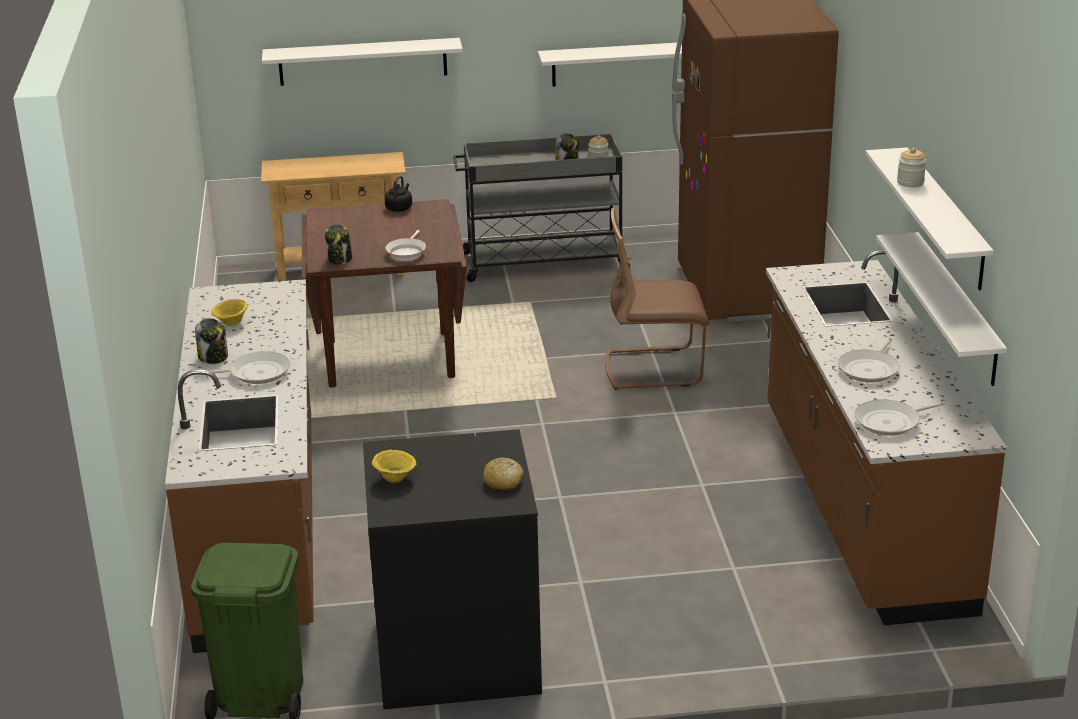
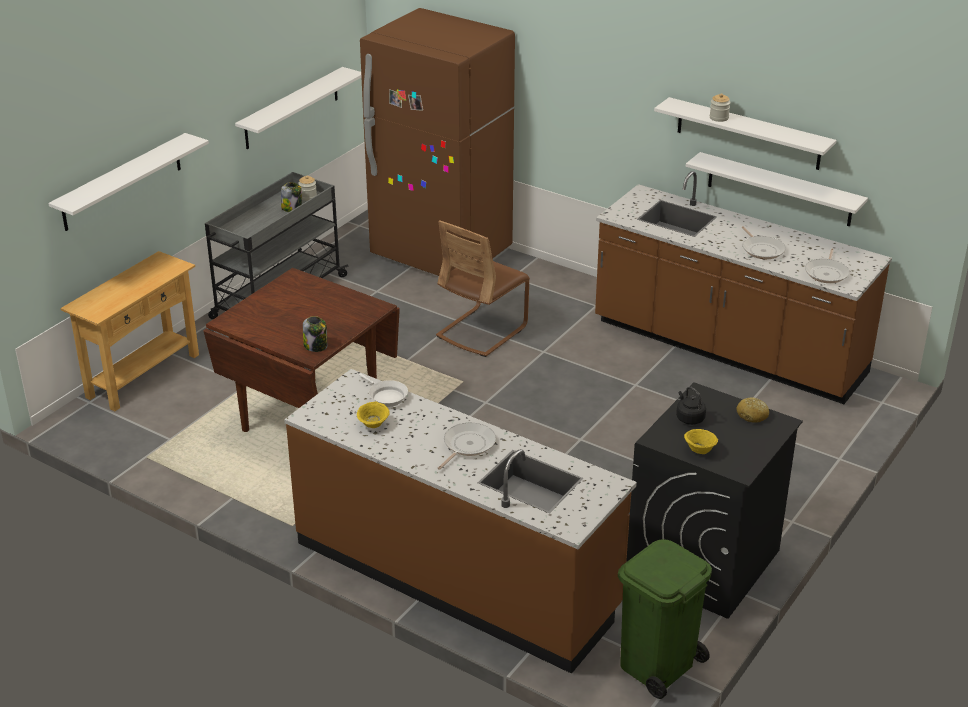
camera: 50 degrees left, 5 degrees up
(213, 357) = (417, 453): jar -> none
(399, 208) = (273, 290): black kettle -> black kettle (689, 418)
(406, 252) = (350, 318): white frying pan -> white frying pan (385, 396)

